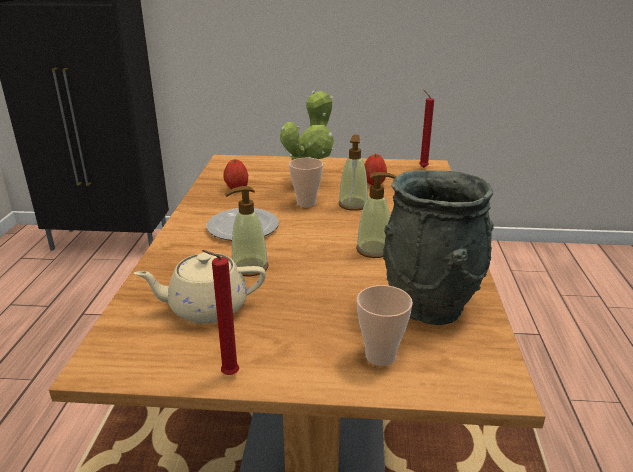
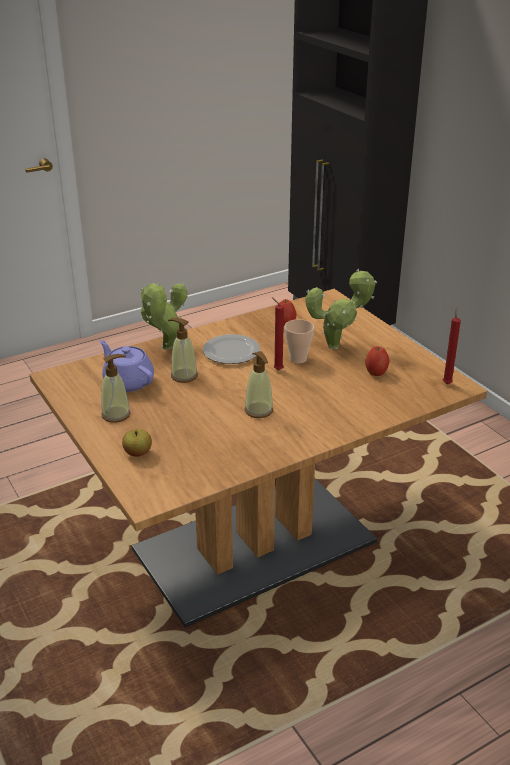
camera: 55 degrees right, 5 degrees up
(176, 259) = (166, 349): none -> potted plant
(206, 308) = (128, 381): beige teapot -> purple teapot
(227, 375) = (78, 413): red candle -> red candle (277, 369)
(353, 205) = (321, 378): soap dispenser -> soap dispenser (116, 415)
(380, 356) = (138, 453): cup -> apple
(431, 305) = (210, 454): grey vase -> none

